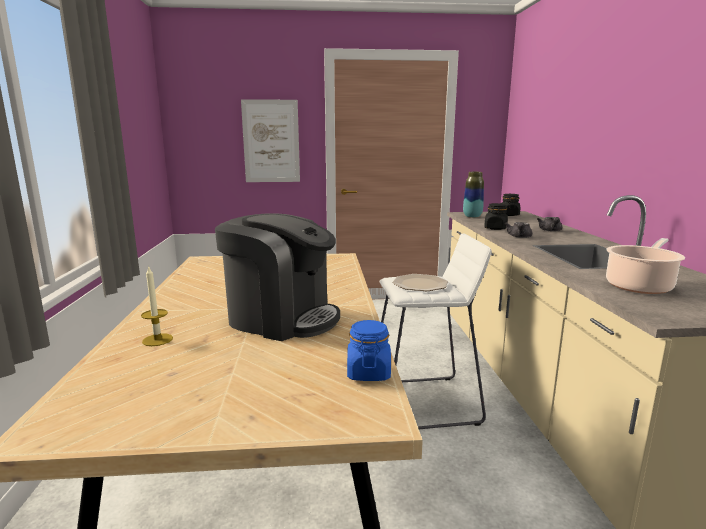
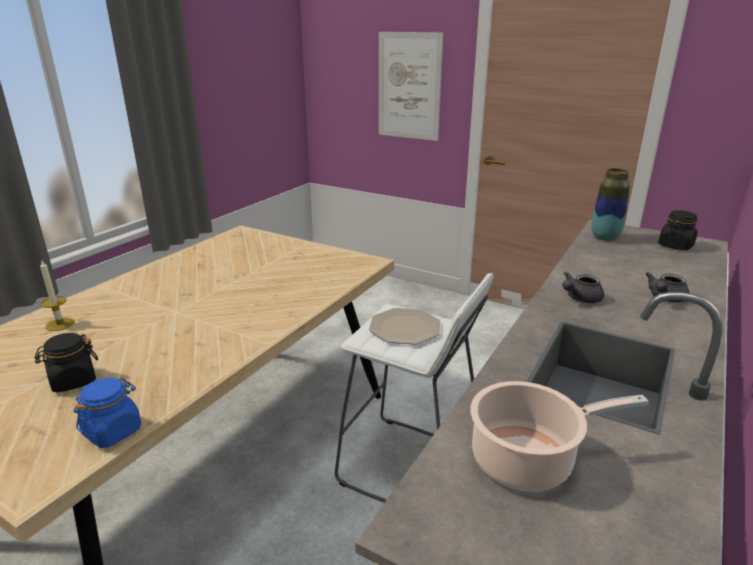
camera: 35 degrees right, 10 degrees up
(281, 318) = (170, 334): coffee machine -> none
(495, 228) = (584, 271): black jar -> black jar (73, 381)

